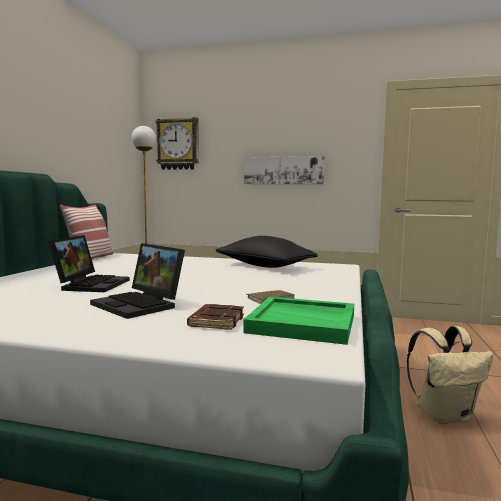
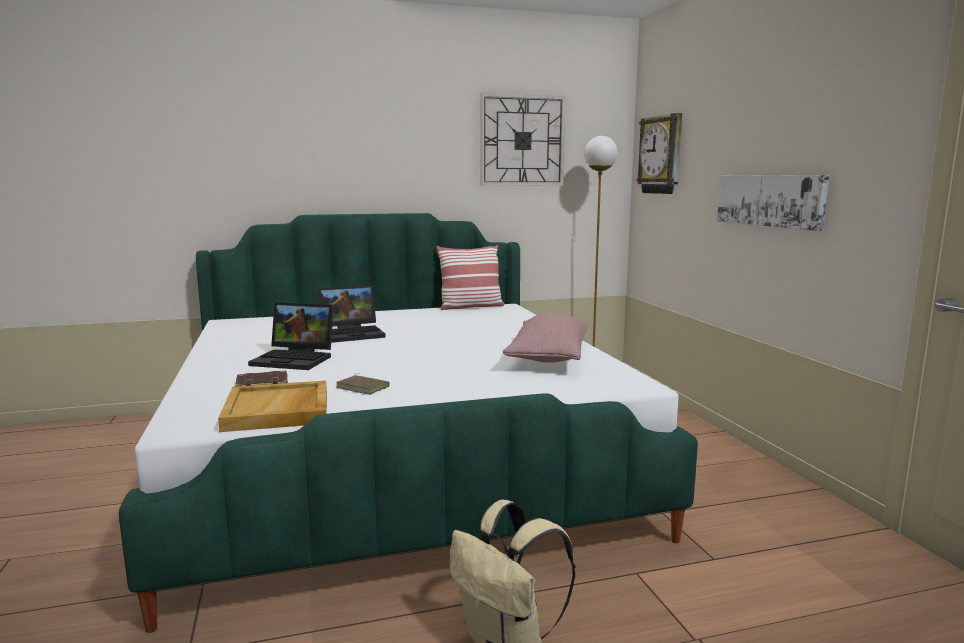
camera: 60 degrees right, 5 degrees up
(91, 120) = (522, 141): none -> wall clock
(140, 305) = (296, 359): laptop -> laptop turned 90 degrees counterclockwise
(264, 266) = (548, 357): black pillow -> pink pillow
(303, 323) = (278, 410): green tray -> beige tray

